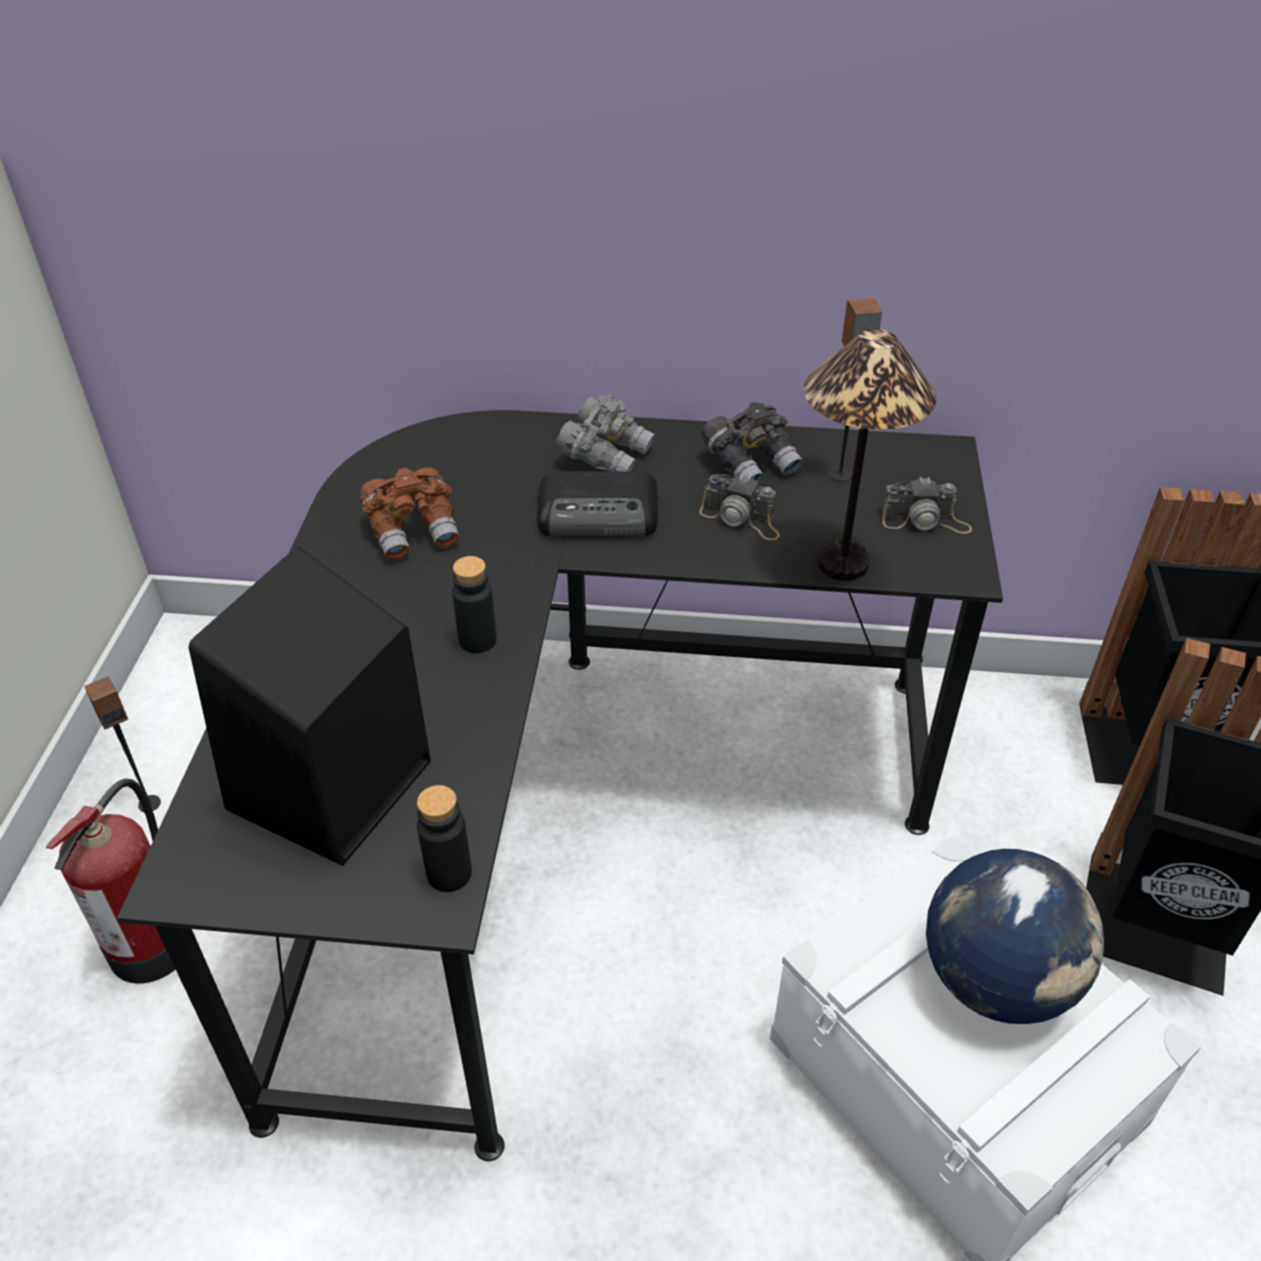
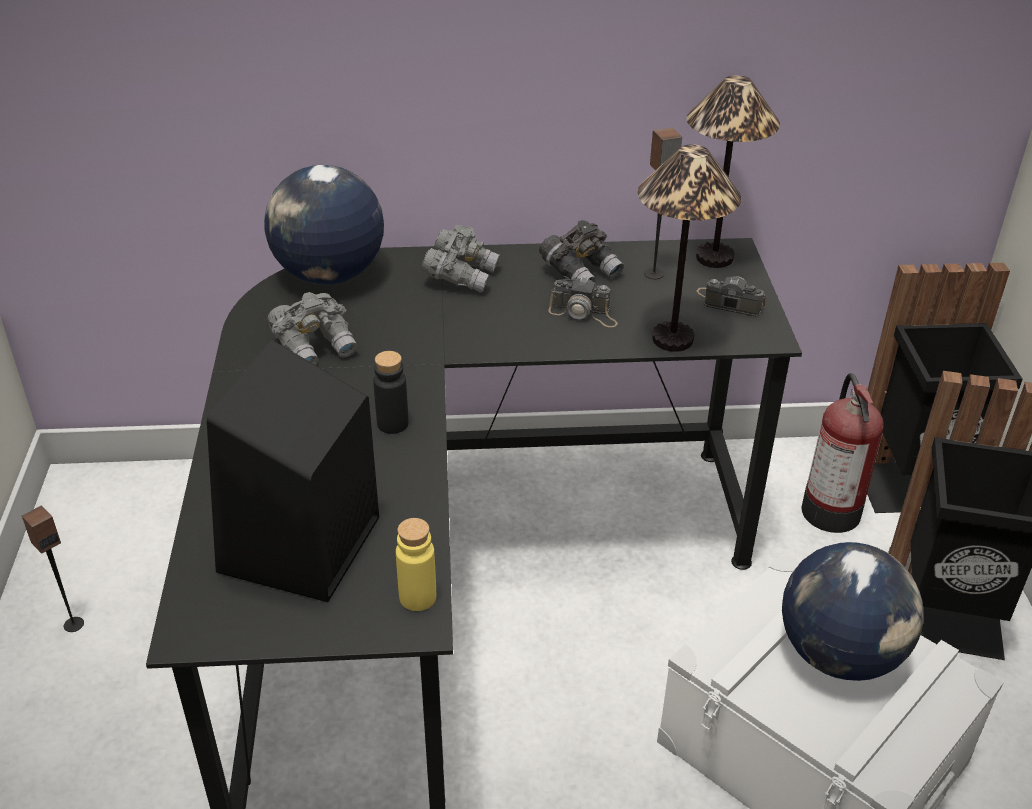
camera: 10 degrees left, 5 degrees down
(153, 942) = (104, 738): fire extinguisher -> fire extinguisher (830, 509)
(414, 531) = (316, 347): brown binoculars -> grey binoculars
(449, 873) = (417, 597): black bottle -> yellow bottle
(452, 440) = (328, 275): none -> globe
(600, 515) = (468, 321): radio -> none
(921, 460) = (714, 258): none -> table lamp
(925, 520) = (729, 302): camera -> camera turned 150 degrees counterclockwise

